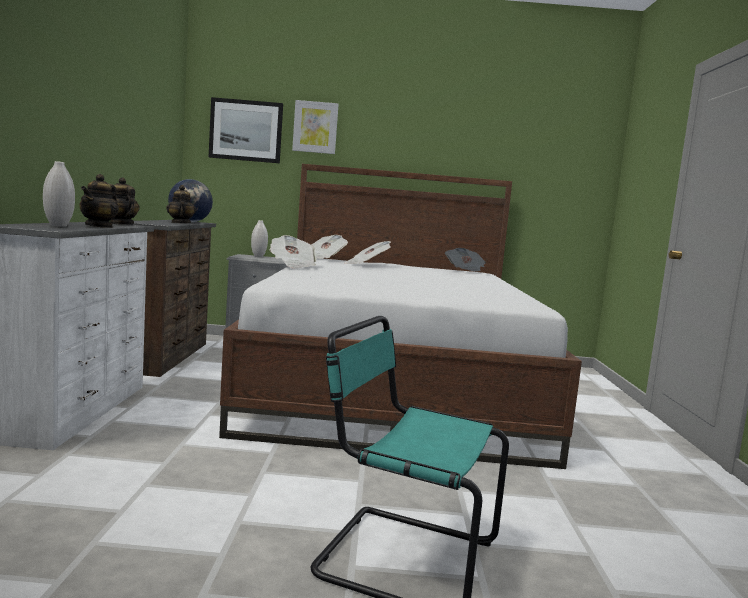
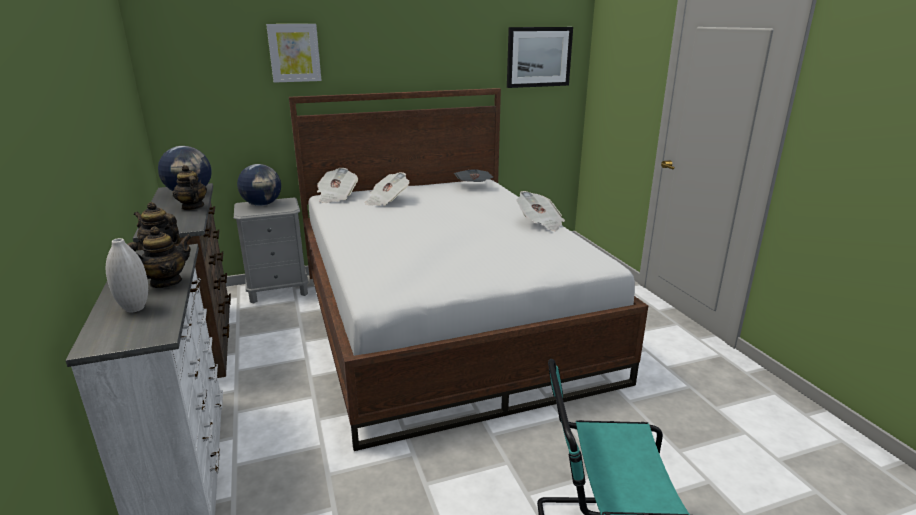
camera: 20 degrees left, 15 degrees up
(99, 226) = (165, 282): teapot -> teapot turned 120 degrees counterclockwise
(246, 130) = (213, 65): picture -> picture (538, 57)
(258, 256) = (262, 204): white vase -> globe
(292, 265) = (333, 232): newspaper -> newspaper (540, 223)

